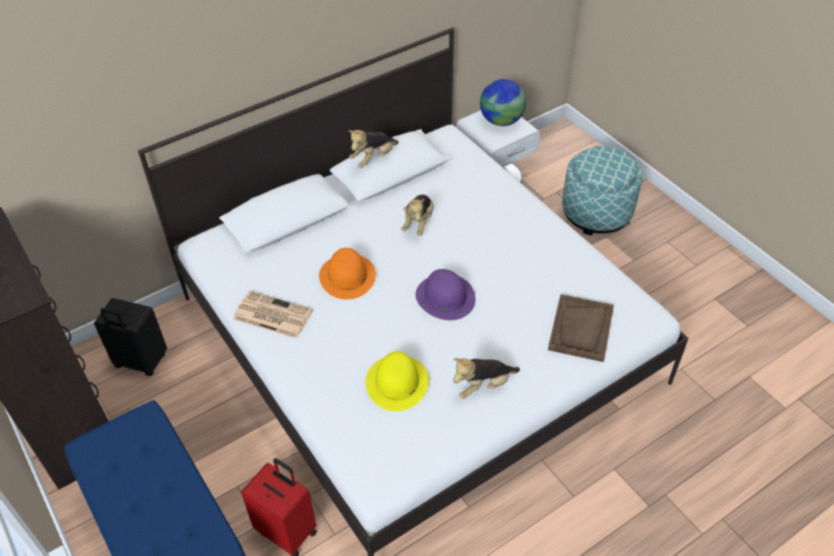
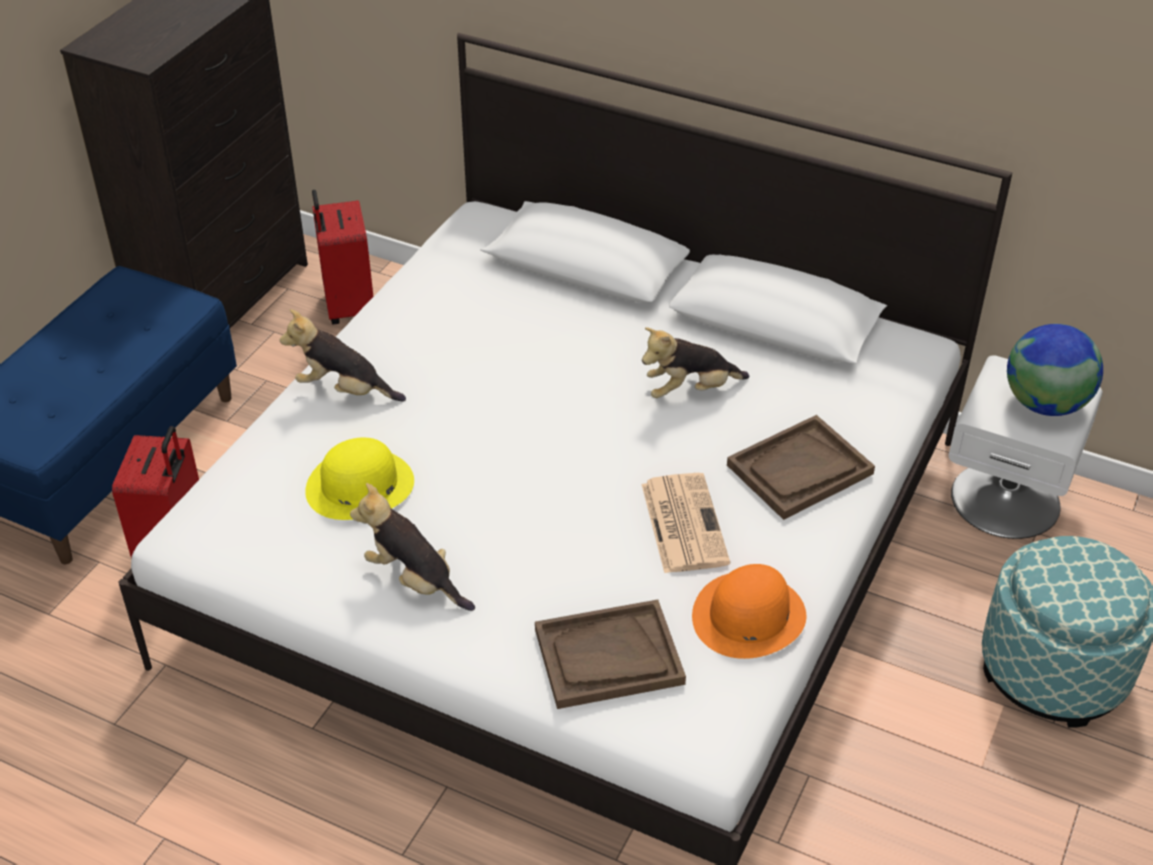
camera: 60 degrees right, 5 degrees down
(140, 362) = (347, 307): black suitcase -> red suitcase
(271, 315) = (401, 325): newspaper -> newspaper (683, 522)
(347, 276) = (522, 362): orange hat -> orange hat (748, 616)
(373, 159) = (747, 274): plush toy -> plush toy (344, 390)
(445, 297) = (558, 474): purple hat -> none
(501, 210) = (799, 470): none -> brown tray

